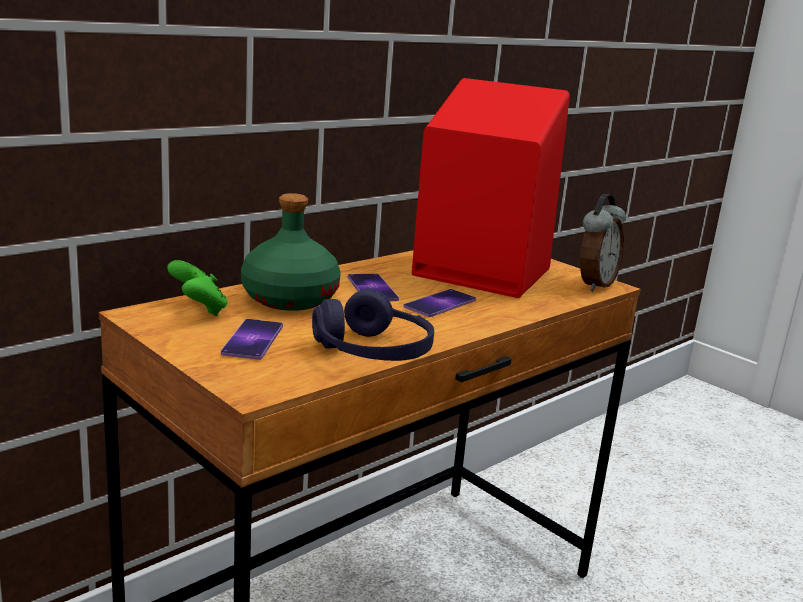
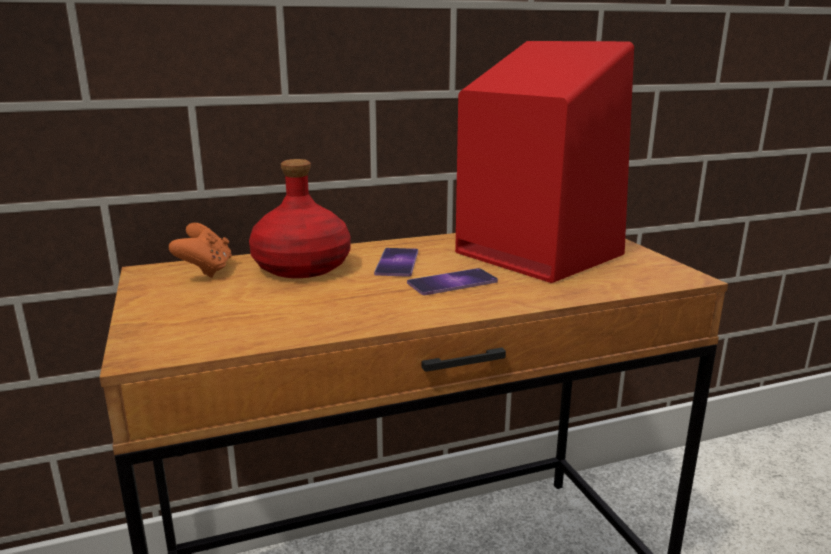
camera: 25 degrees right, 0 degrees up
(199, 309) = (205, 271): green game controller -> orange game controller
(253, 339) = (214, 302): phone -> none
(289, 298) = (301, 267): green bottle -> red bottle
(373, 352) = (315, 326): purple headphones -> none
(594, 284) = (666, 275): alarm clock -> none

